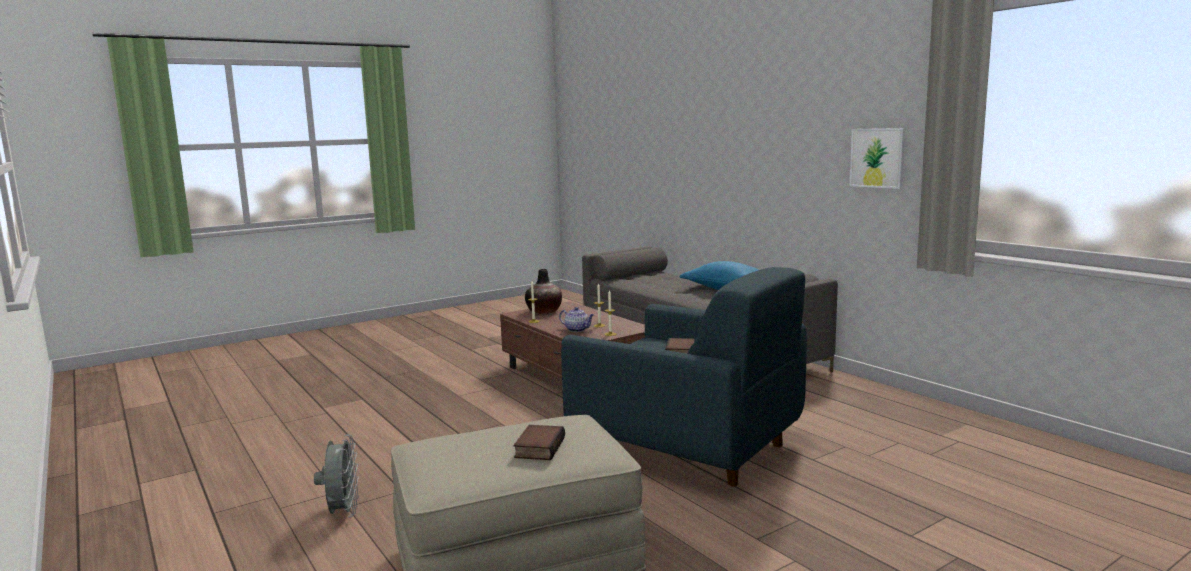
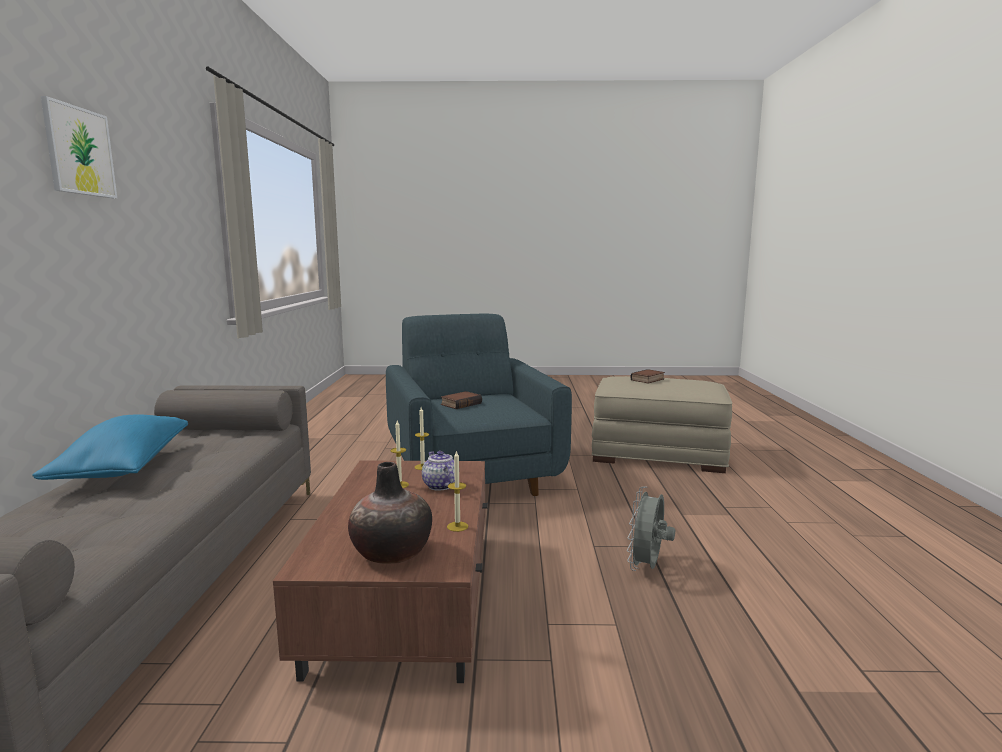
camera: 145 degrees left, 0 degrees up
(343, 513) = (774, 504): grey fan -> grey fan (647, 567)
(877, 158) = (179, 238): picture -> picture (79, 151)

